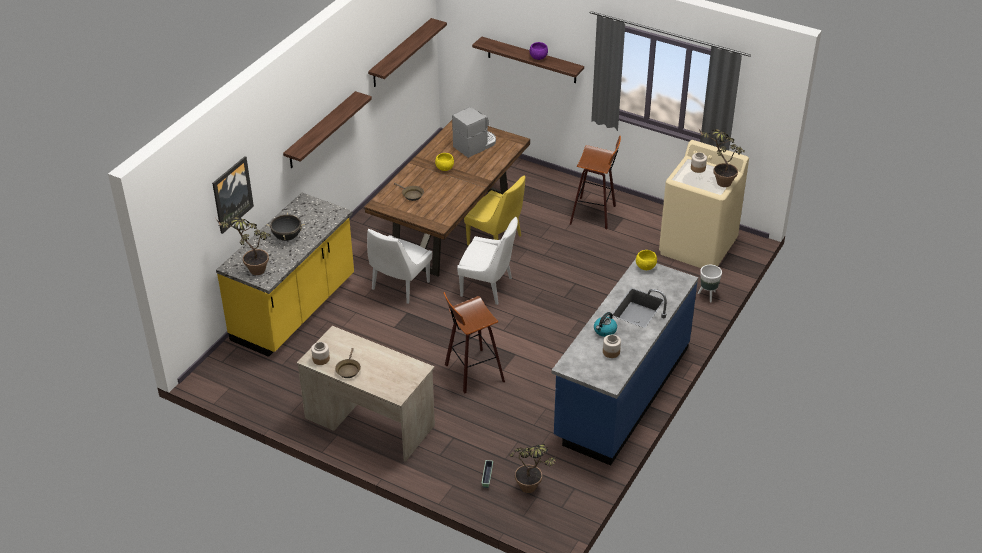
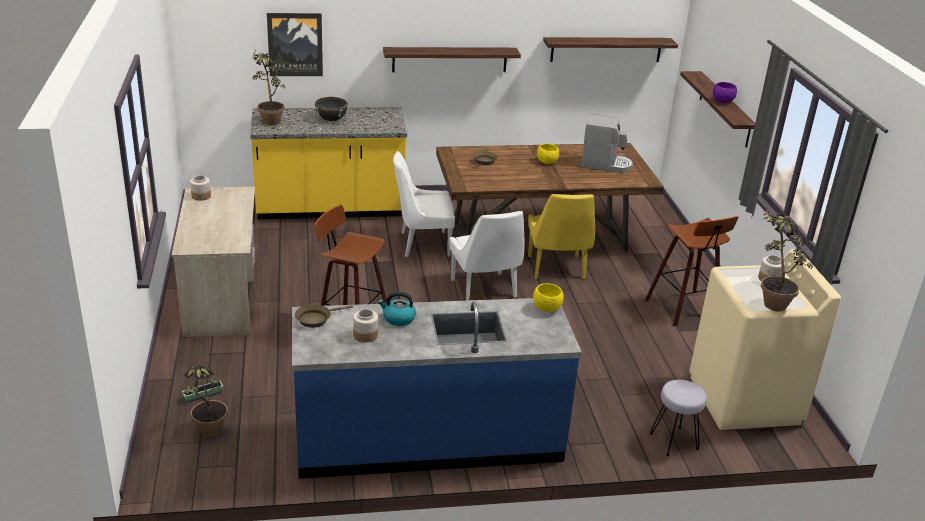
camera: 50 degrees right, 10 degrees down
(348, 369) = (199, 213): brown frying pan -> brown frying pan (316, 319)
(708, 296) = (674, 442): white planter -> grey stool

